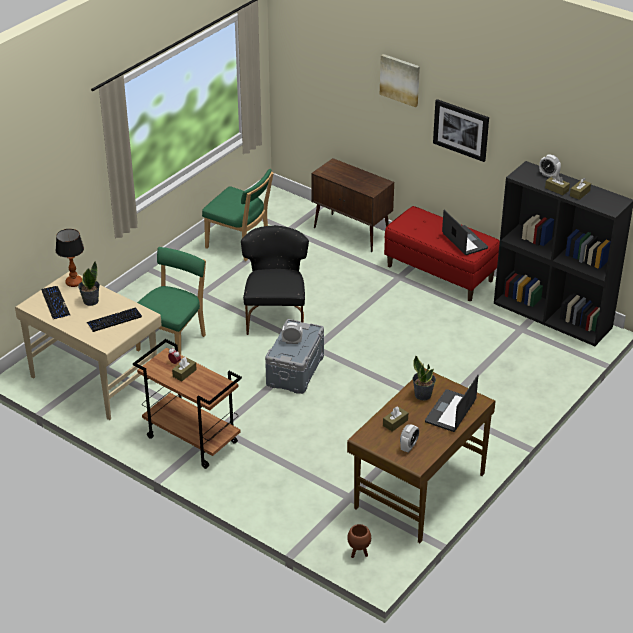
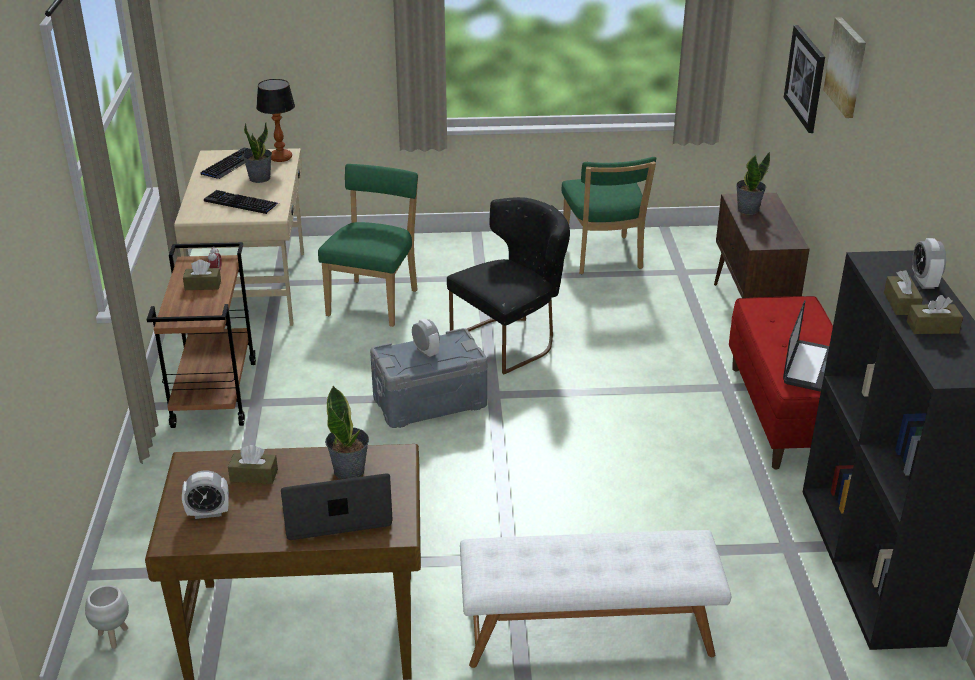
camera: 50 degrees right, 5 degrees down
(174, 341) = (375, 301): green chair -> green chair turned 60 degrees counterclockwise
(337, 175) = (747, 209): none -> potted plant
(358, 553) = (113, 637): brown planter -> white planter
(461, 129) = (880, 172): picture -> picture (806, 78)
(510, 411) = (588, 632): none -> white bench

